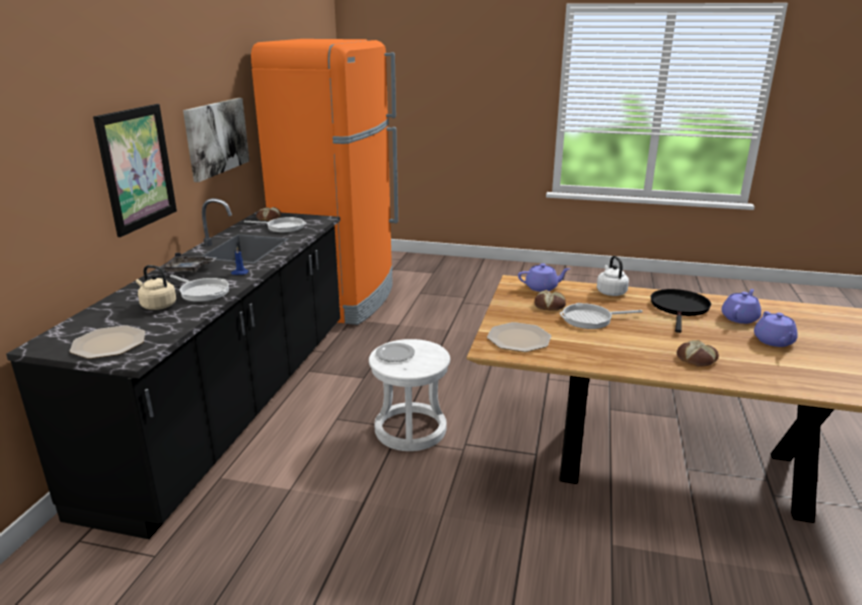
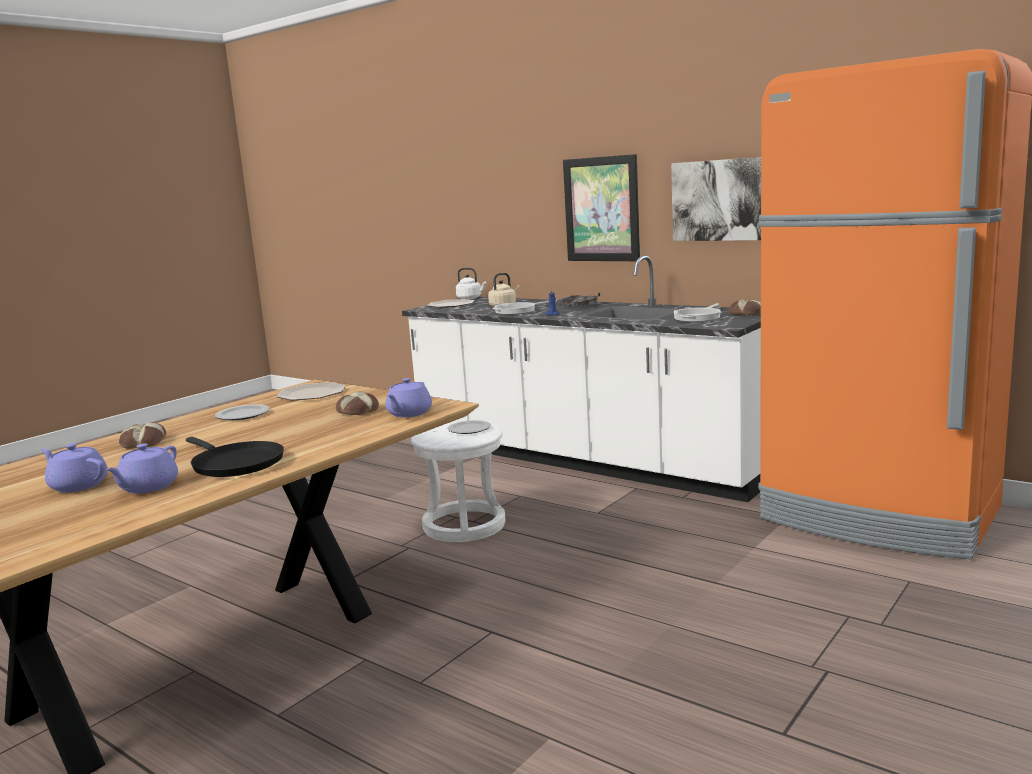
camera: 115 degrees right, 10 degrees down
(235, 405) = (584, 459): black counter -> white counter
(590, 319) = (295, 420): frying pan -> none
(599, 345) = (243, 415): none -> plate
(610, 292) = (341, 441): white kettle -> white kettle (470, 298)
(740, 318) = (148, 488): purple teapot -> purple teapot turned 45 degrees clockwise

